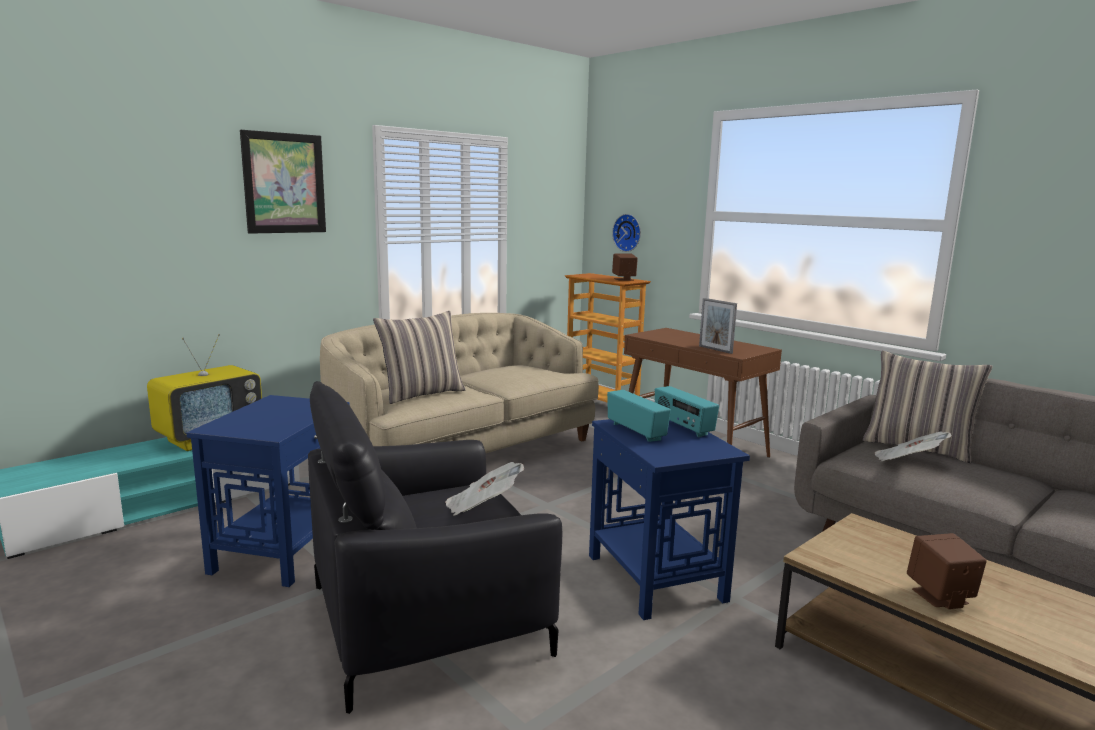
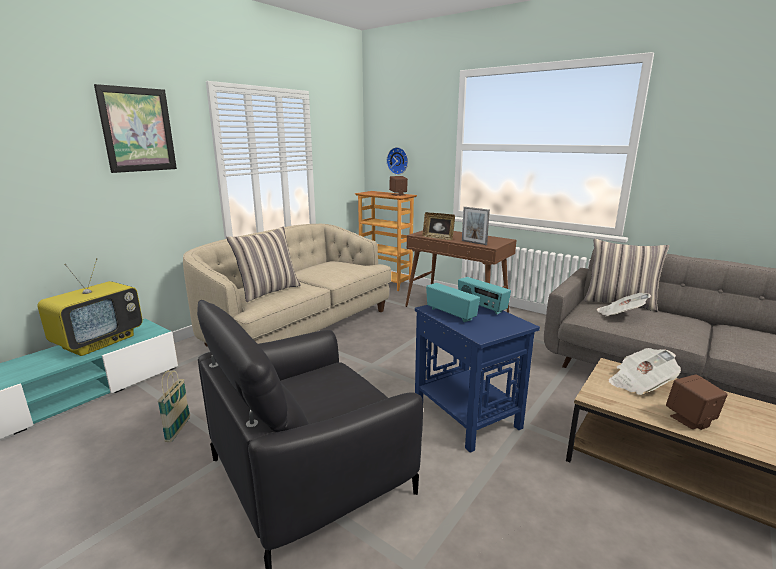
camera: 10 degrees left, 5 degrees up
(283, 550) = (178, 430): blue side table -> basket
(482, 507) = (347, 386): newspaper -> newspaper (639, 384)
(667, 341) = (438, 238): none -> picture frame

